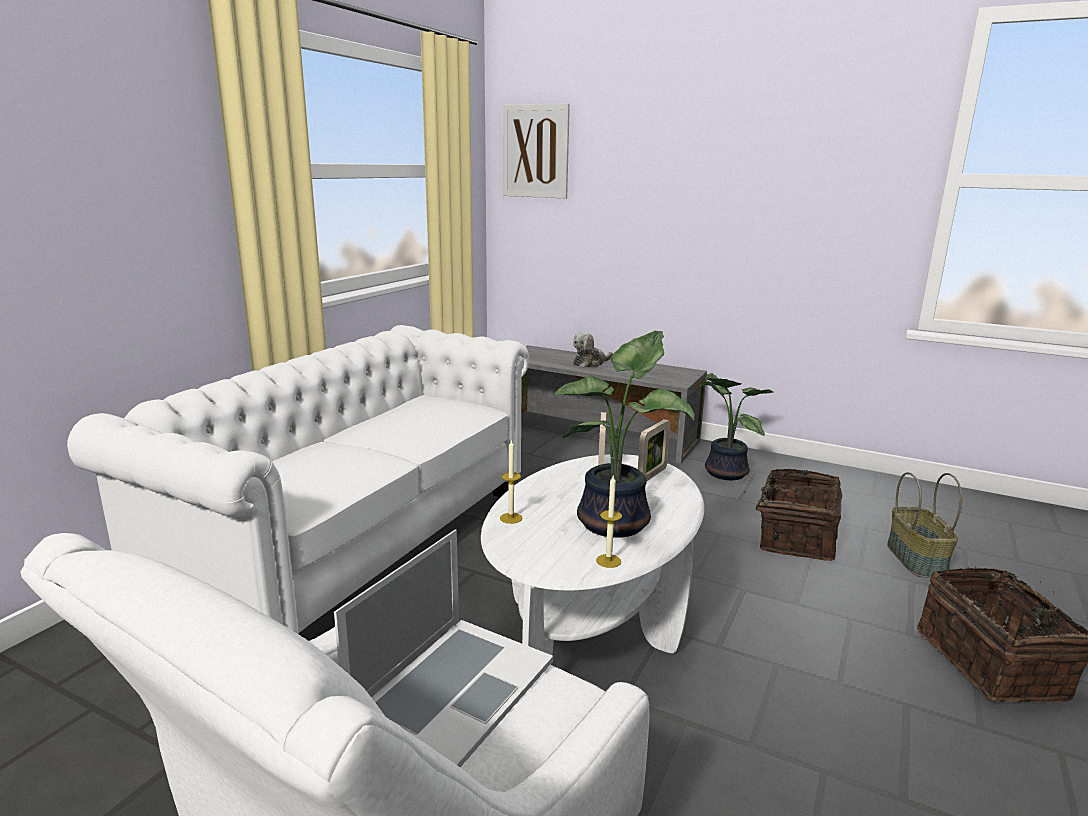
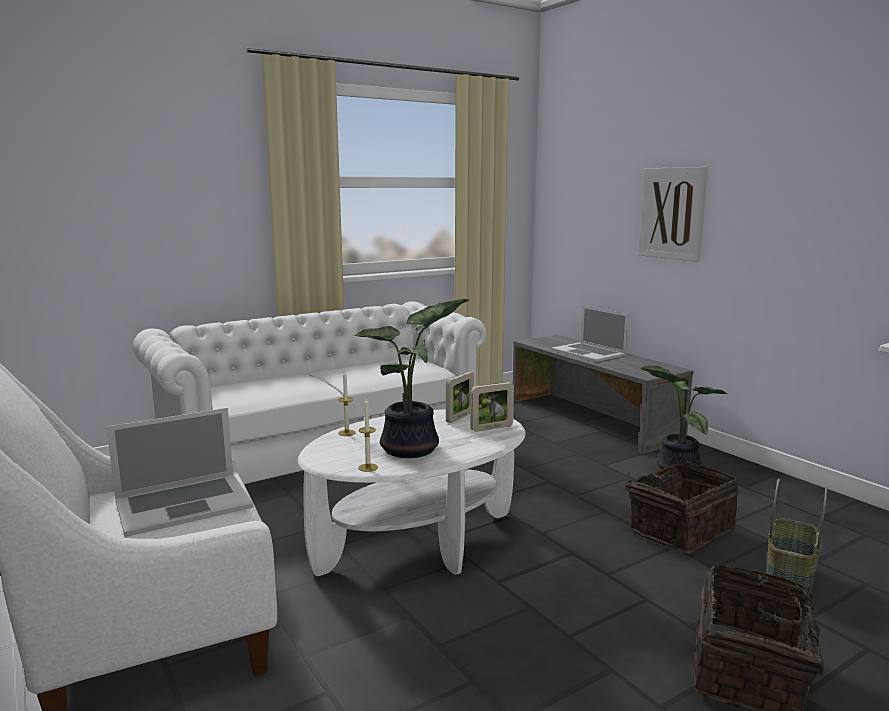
camera: 30 degrees right, 5 degrees down
(535, 151) = (569, 165): picture -> picture (672, 213)
(590, 363) = (588, 352): plush toy -> laptop

